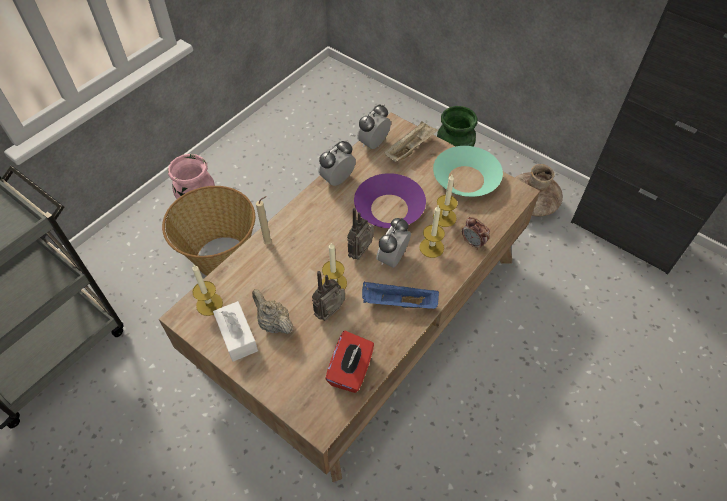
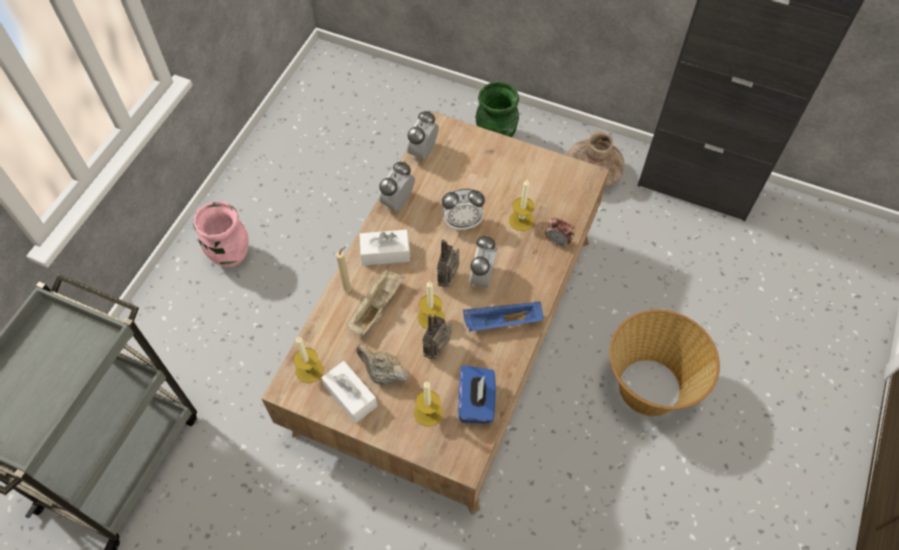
camera: 15 degrees left, 5 degrees up
(221, 257) = (276, 309): basket -> basket (648, 388)
(312, 219) = (385, 253): none -> white tissue box
(351, 370) = (476, 402): red tissue box -> blue tissue box
(389, 208) = (462, 222): purple bowl -> alarm clock
(410, 149) = (463, 150): beige tray -> beige tray (376, 307)
(431, 247) = (517, 256): candle -> candle (428, 412)
(465, 179) = (531, 172): turquoise bowl -> none

